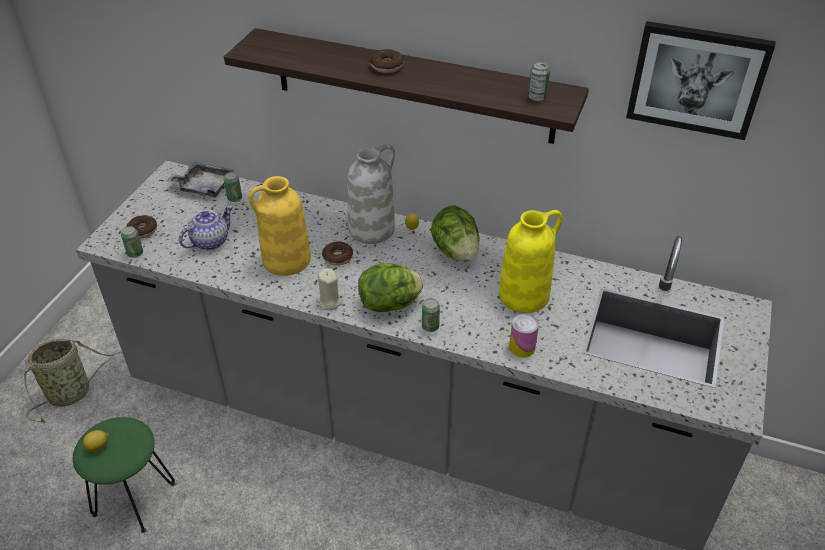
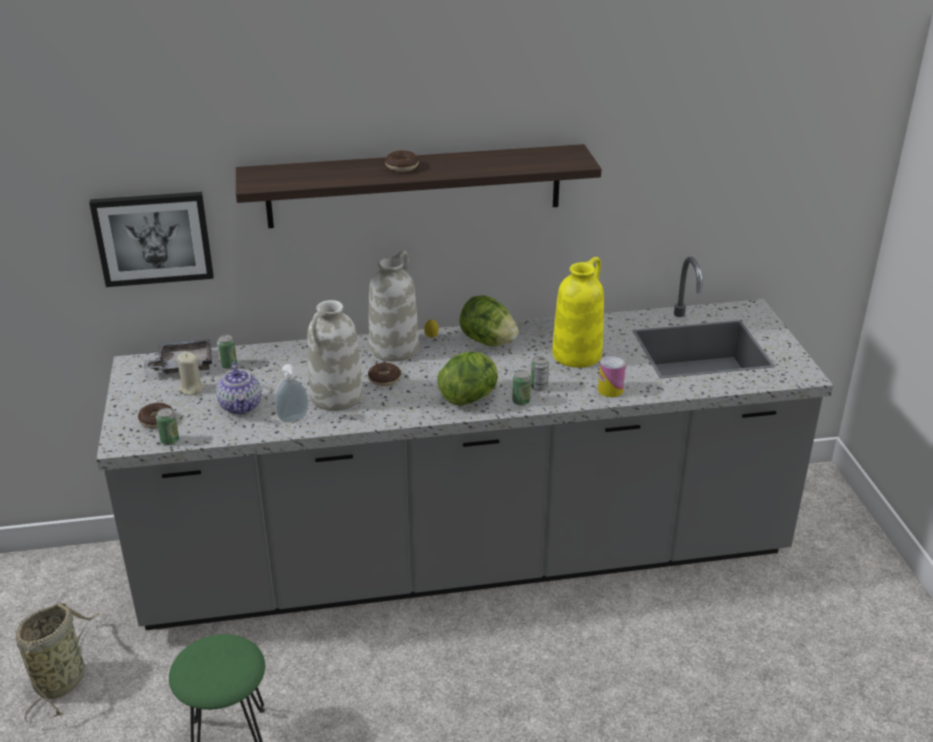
camera: 30 degrees left, 10 degrees down
(99, 446) = (203, 671): lemon -> none
(210, 241) = (241, 406): teapot -> teapot turned 150 degrees clockwise
(236, 269) = (293, 419): none -> soap dispenser
(286, 260) = (336, 397): yellow vase -> white vase
(329, 302) = (412, 414): beige candle -> beige candle (191, 389)
(537, 97) = (553, 159): can -> can (539, 387)
(697, 79) = (674, 113): picture -> picture (153, 238)

